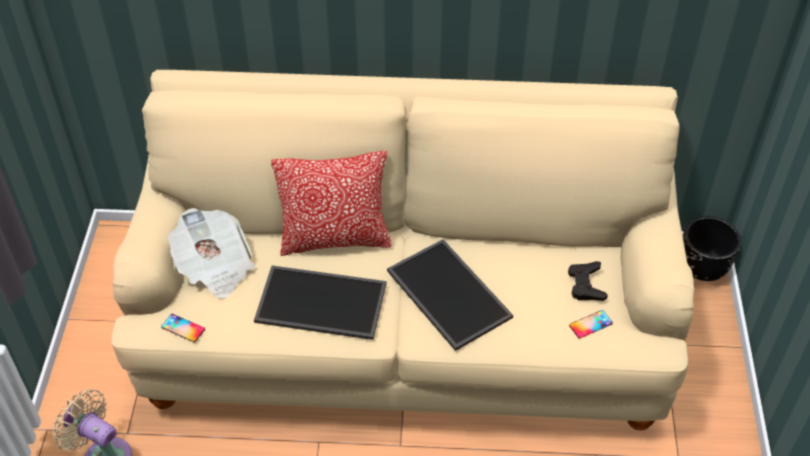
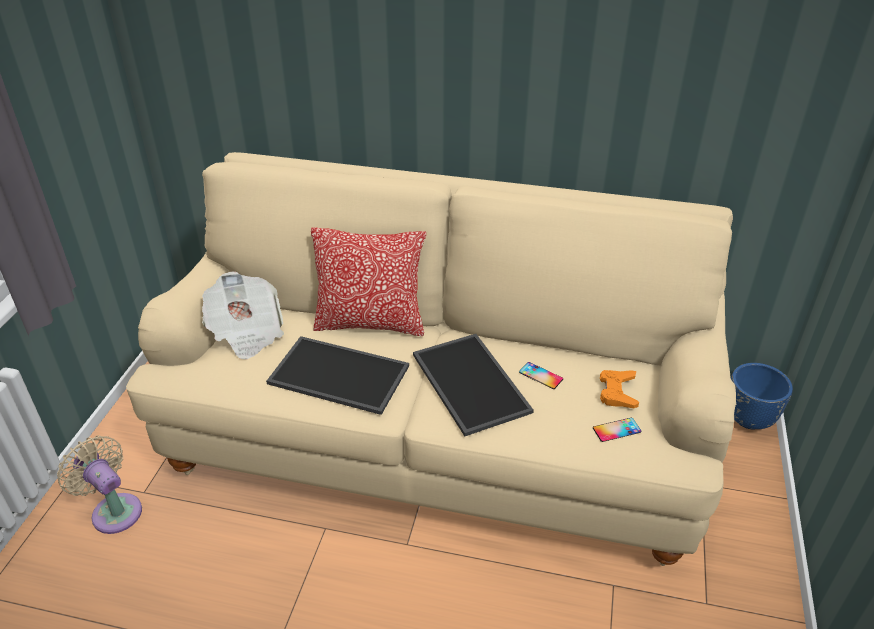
camera: 10 degrees right, 10 degrees down
(183, 328) = (196, 380): phone -> phone (541, 375)
(586, 284) = (617, 392): black game controller -> orange game controller
(702, 269) = (749, 419): black planter -> blue planter

